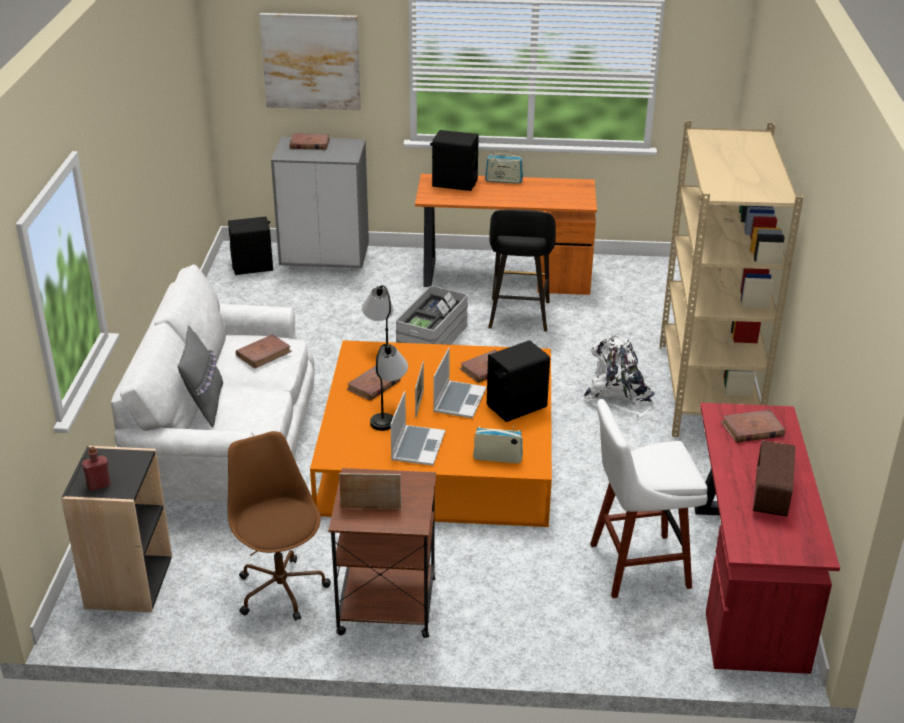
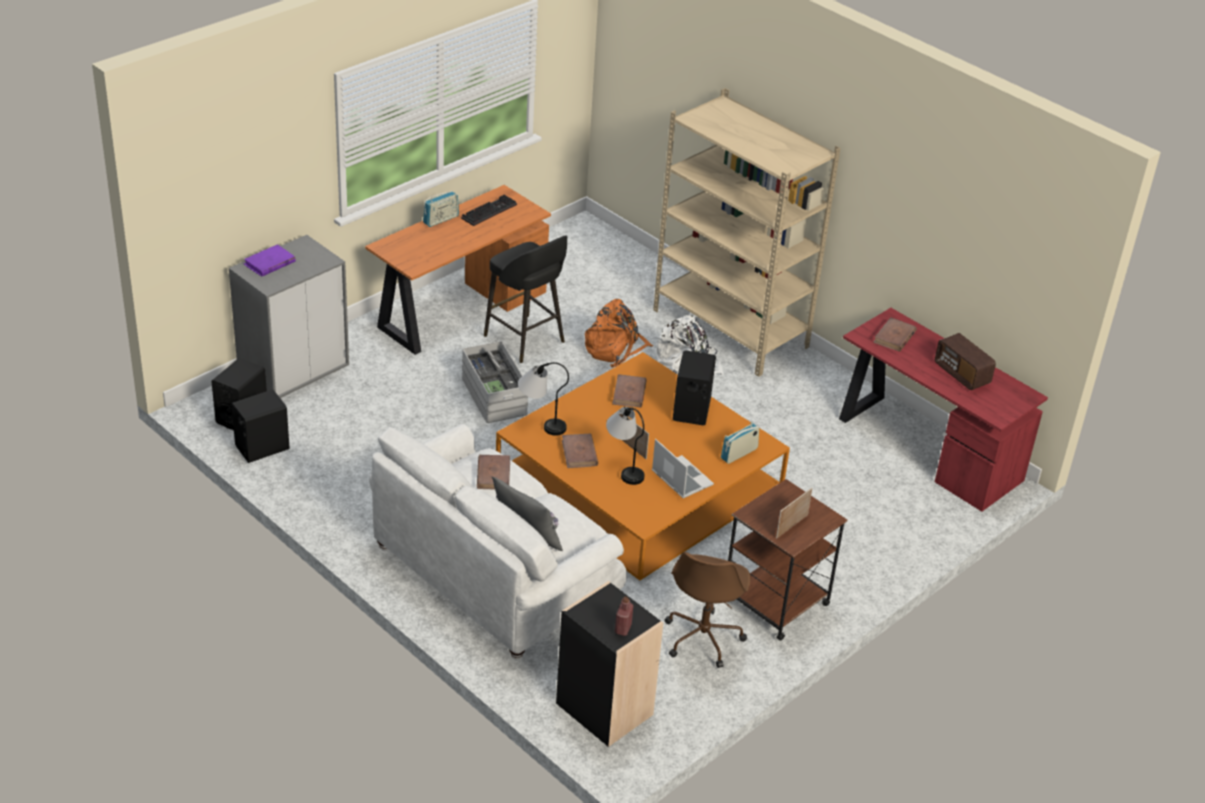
camera: 50 degrees left, 5 degrees up
(280, 589) = (702, 641): brown office chair -> brown office chair turned 90 degrees counterclockwise
(309, 144) = (269, 263): brown book -> purple book
(311, 61) = (249, 177): picture -> none
(454, 183) = (408, 242): black speaker -> black speaker (262, 447)
(459, 400) = (650, 428): laptop -> none
(550, 189) = (489, 211): none -> keyboard
(579, 355) = (615, 349): none -> orange backpack
(636, 565) = (863, 478): white stool -> none

